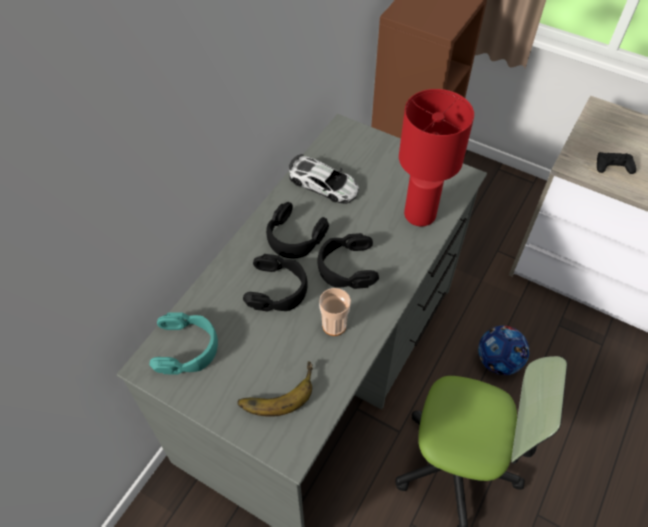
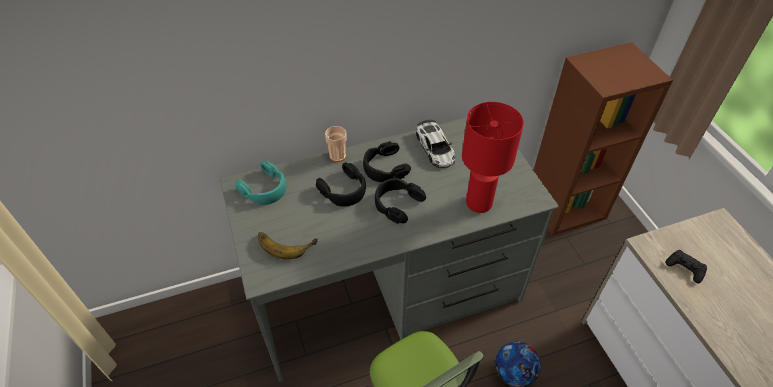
camera: 40 degrees right, 5 degrees down
(334, 325) = (354, 231): cup -> cup (337, 156)

